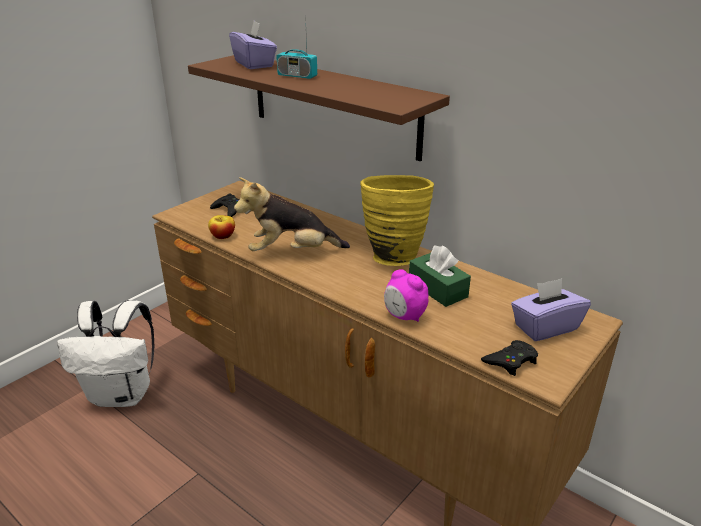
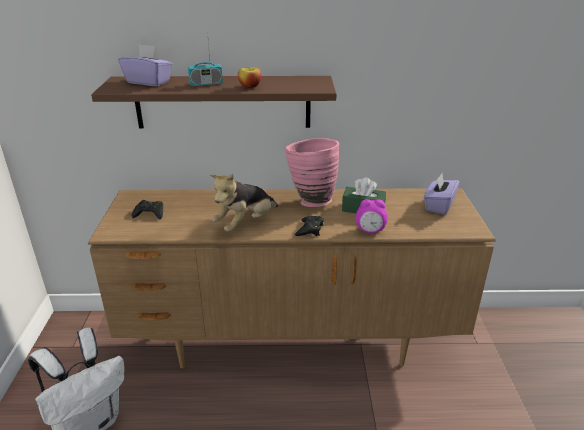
camera: 40 degrees left, 0 degrees up
(223, 236) = (177, 233): apple -> apple (250, 86)
(392, 256) = (310, 200): yellow vase -> pink vase
(511, 361) = (450, 229): black game controller -> black game controller (309, 229)

